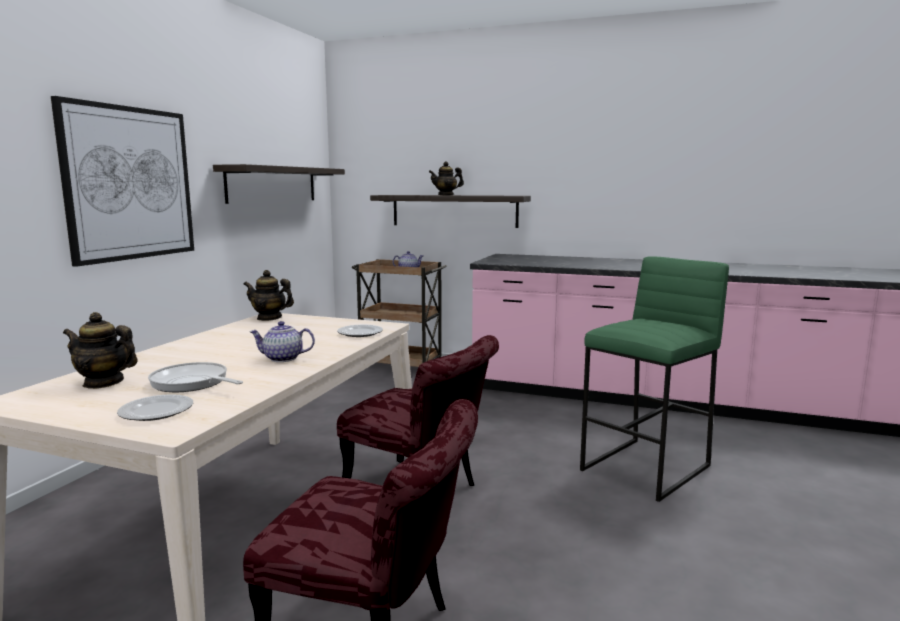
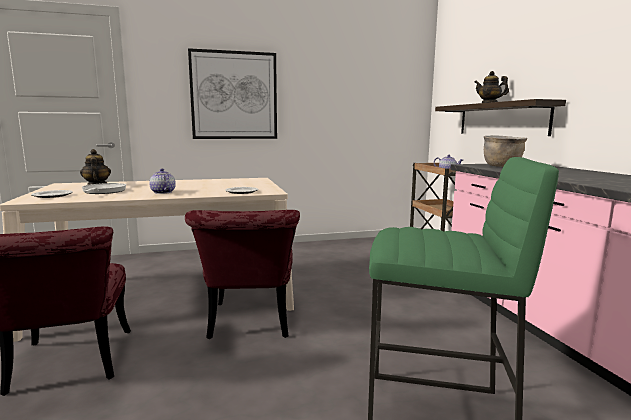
camera: 55 degrees right, 0 degrees up
(269, 318) = (252, 179): teapot -> none
(273, 184) = (360, 99): shelf -> none
(510, 260) = (502, 166): none -> brown cooking pot

